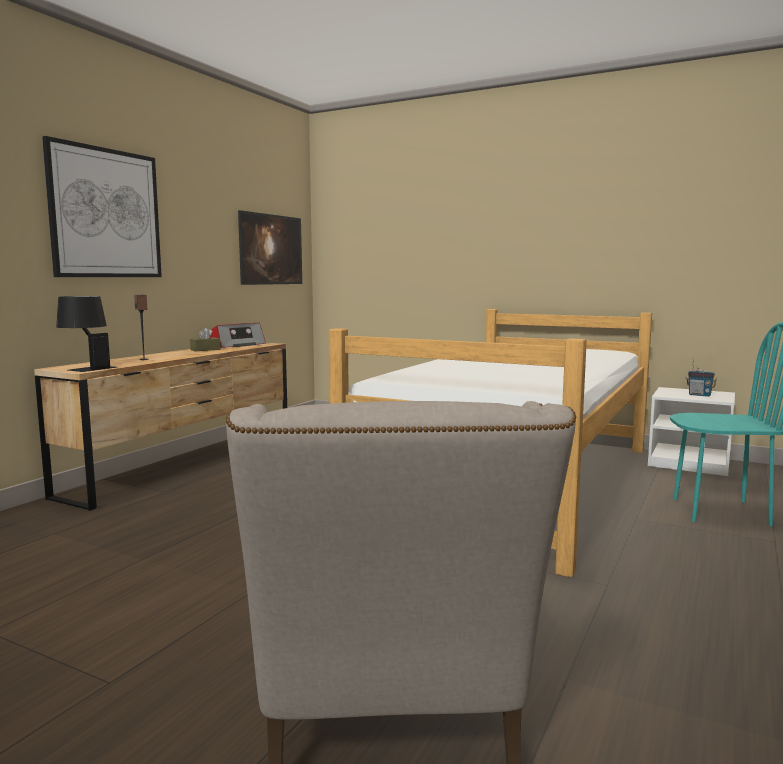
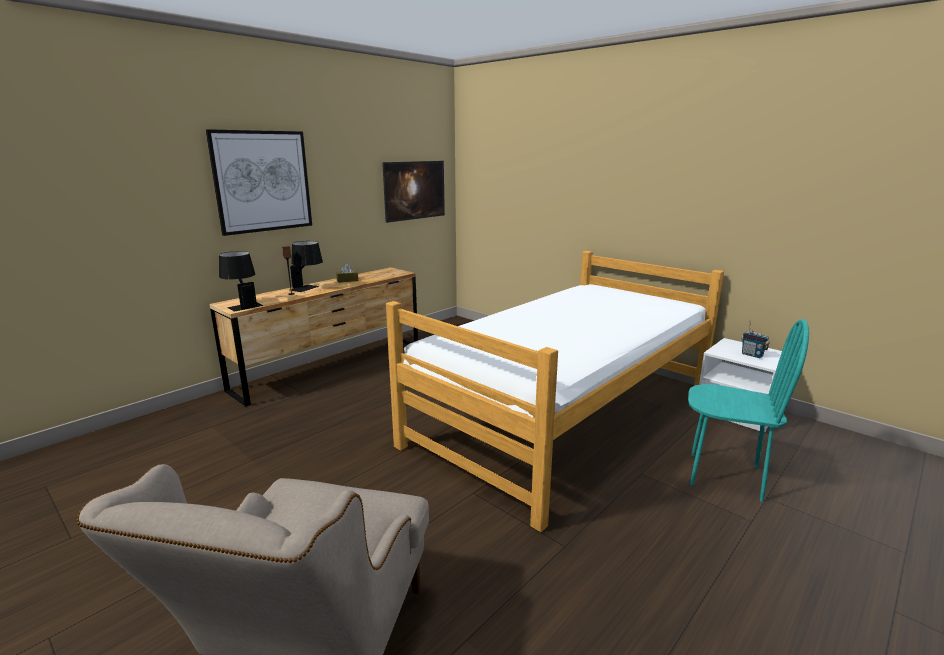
camera: 15 degrees right, 10 degrees up
(162, 356) = (308, 288): none -> black table lamp
(237, 345) = (377, 273): radio -> none

